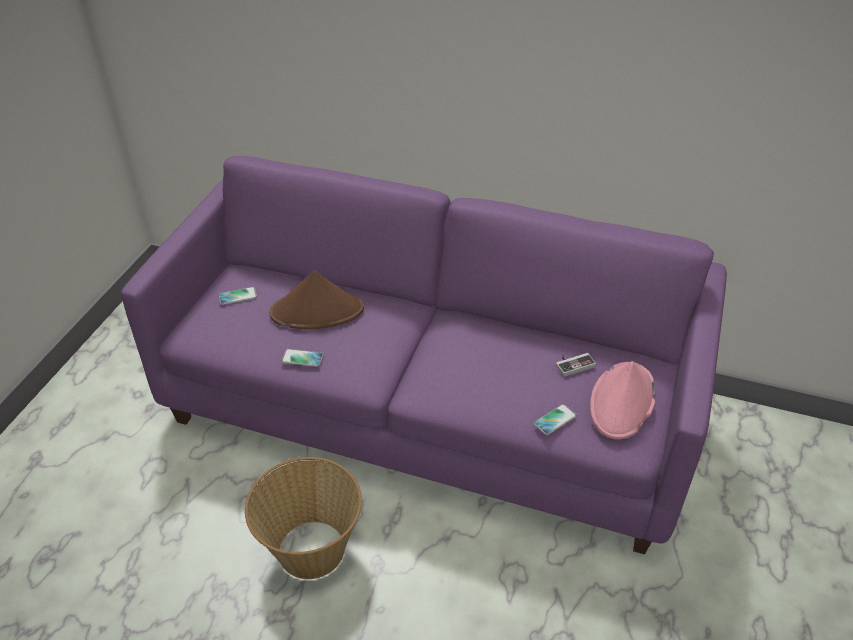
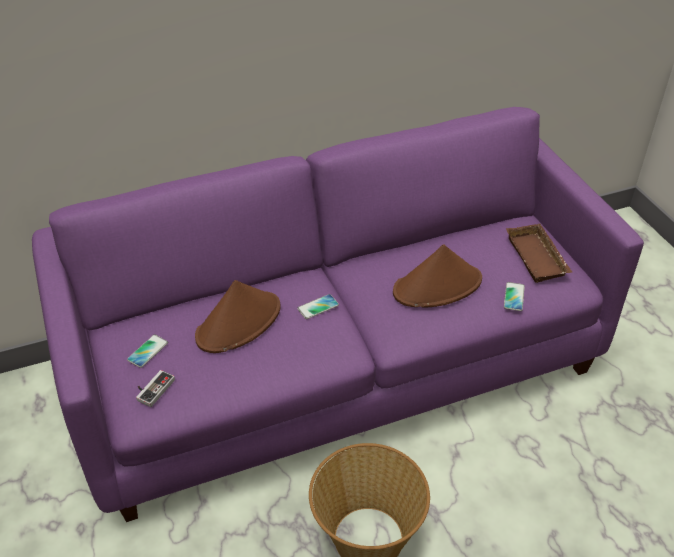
camera: 40 degrees left, 0 degrees up
(302, 358) = (274, 368): phone -> phone (318, 307)
(498, 372) = (437, 286): none -> brown hat
(573, 364) = (479, 250): game controller -> game controller (152, 388)
(622, 401) = (538, 257): pink hat -> brown tray

